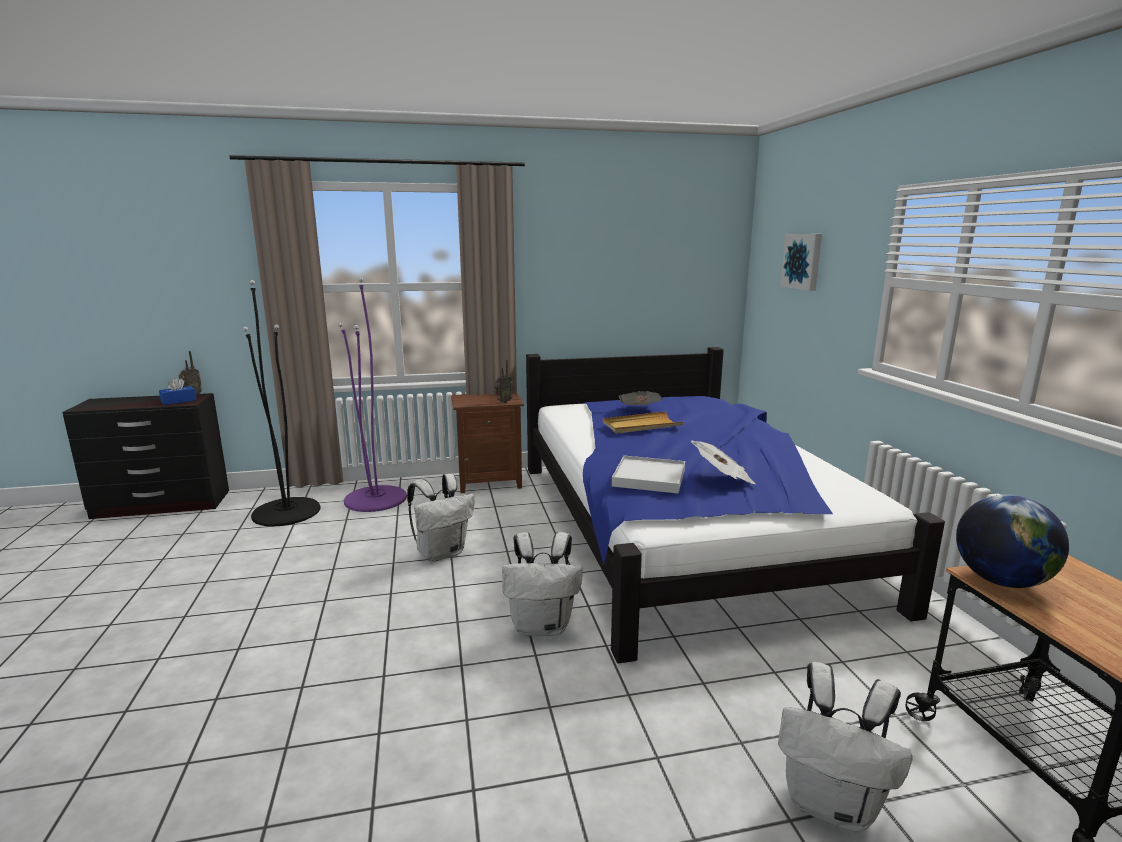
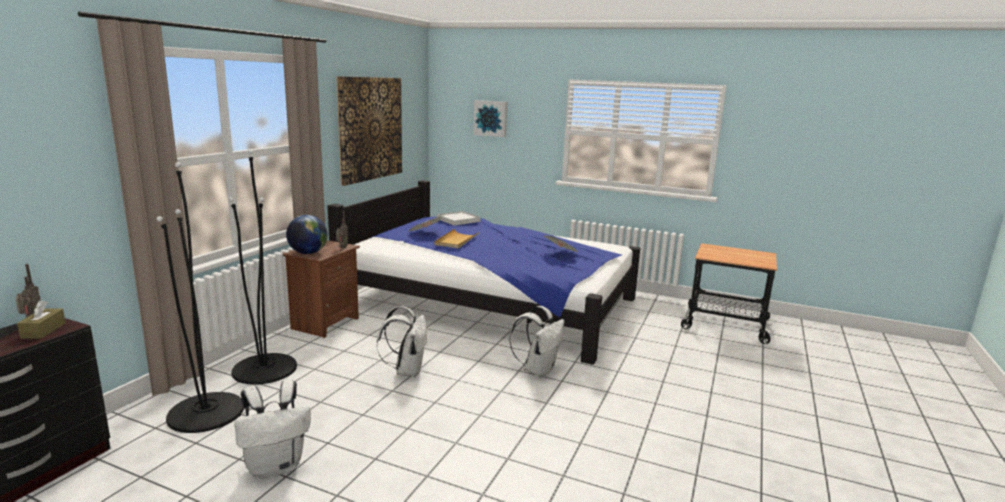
camera: 55 degrees left, 0 degrees up
(178, 401) = (43, 330): blue tissue box -> brown tissue box
(375, 499) = (264, 369): purple floor lamp -> black floor lamp
(618, 271) = (370, 129): none -> picture
(649, 478) = (537, 263): white tray -> white tray (458, 220)
(832, 804) = (713, 362): white backpack -> white backpack (276, 466)
(1001, 581) = (711, 256): globe -> globe (308, 253)

